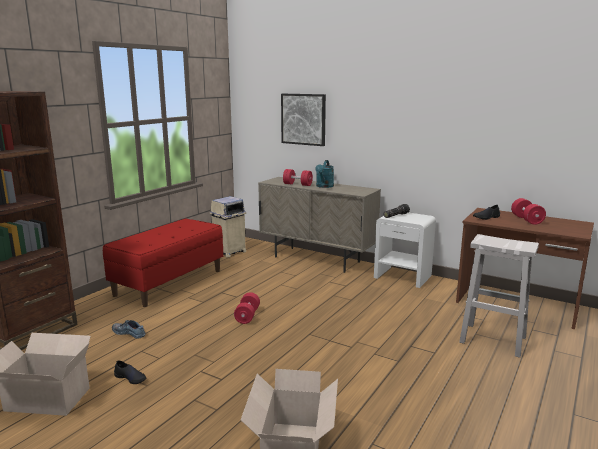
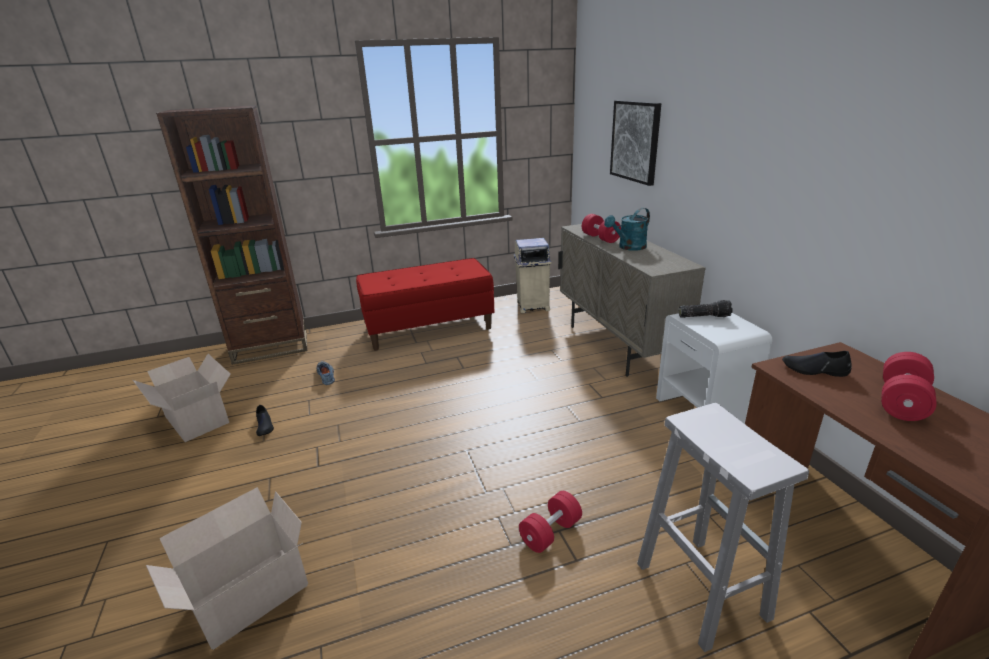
camera: 40 degrees right, 10 degrees up
(247, 316) = (440, 397): red dumbbell -> red dumbbell (550, 532)

